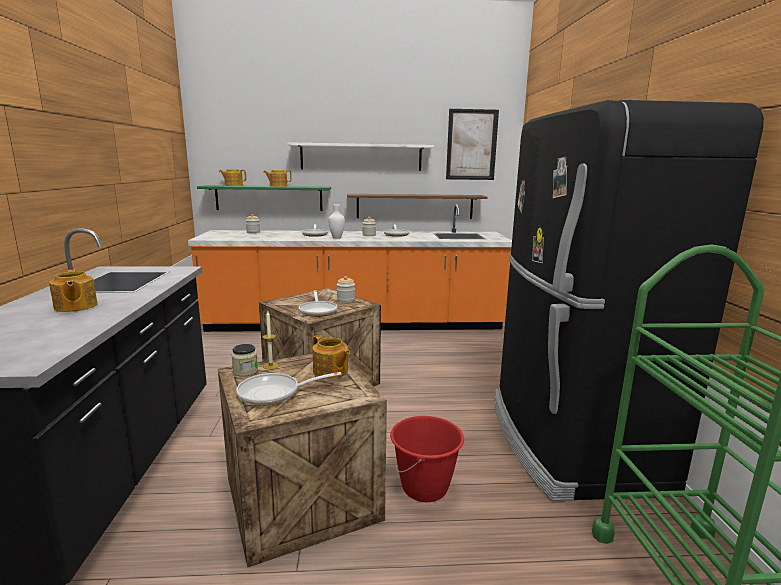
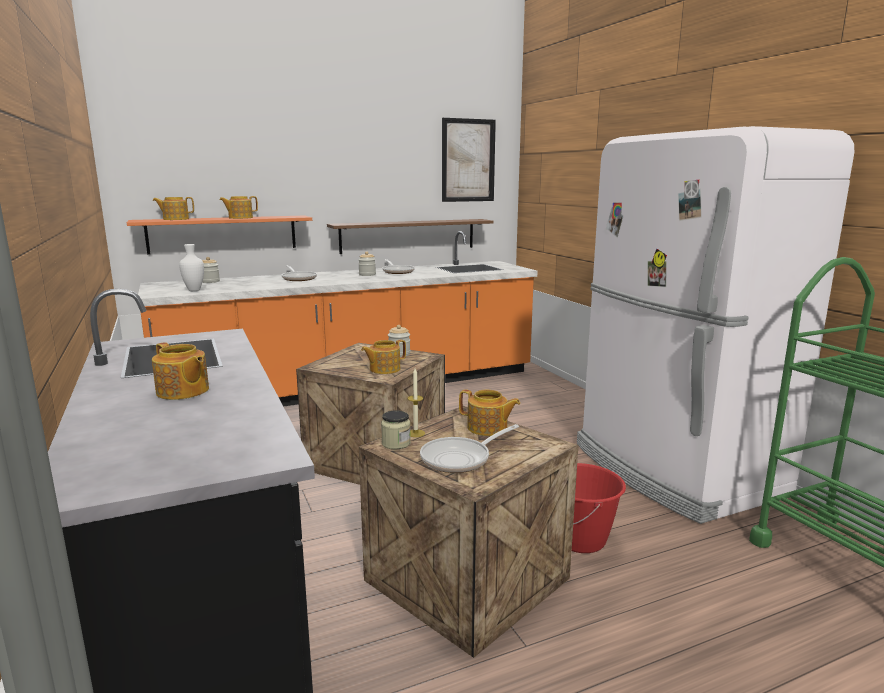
camera: 20 degrees left, 0 degrees up
(269, 198) = (223, 234): green shelf -> orange shelf
(318, 310) = (384, 369): frying pan -> teapot
(337, 238) = (335, 281): white vase -> white vase (195, 290)
(361, 157) = (342, 177): white shelf -> none
(570, 442) = (674, 470): black fridge -> white fridge

